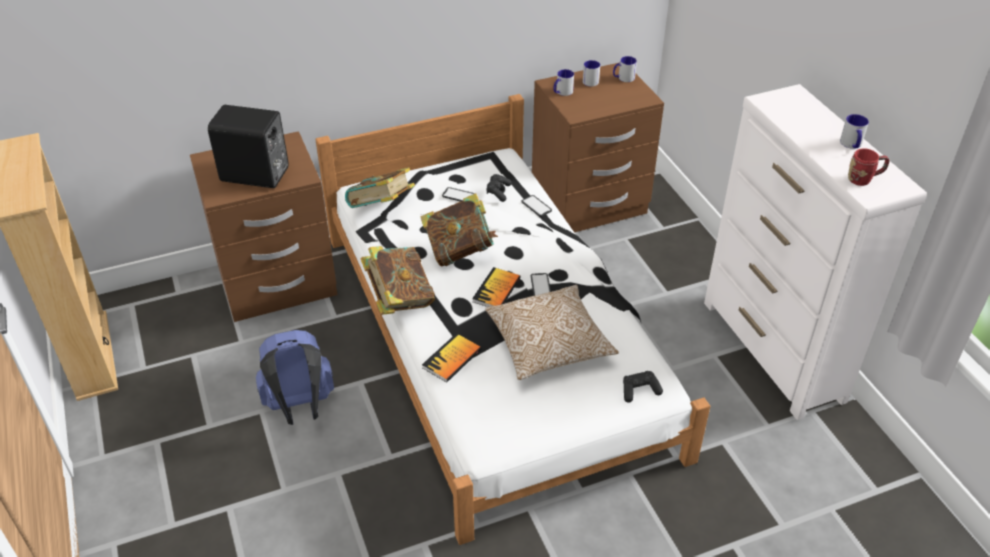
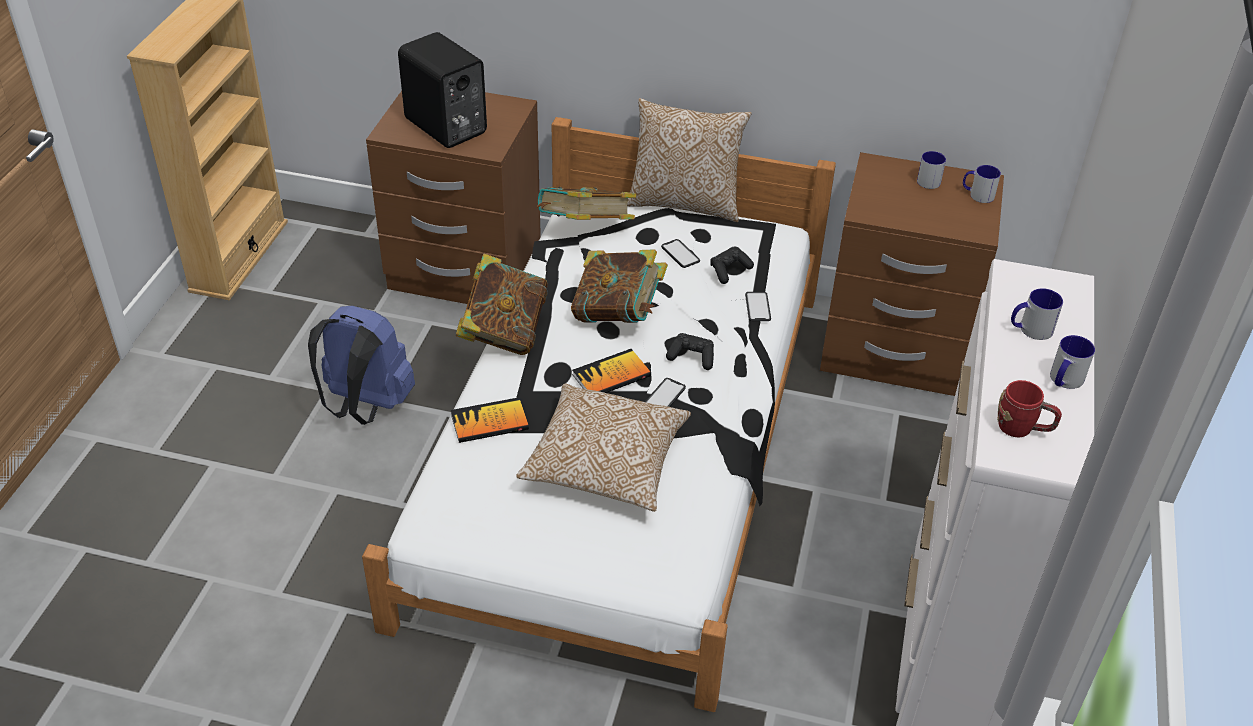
camera: 35 degrees right, 0 degrees up
(426, 163) = (685, 203): none -> pillow
(562, 92) = (877, 179): mug -> mug (1030, 329)
(639, 391) = (652, 570): black game controller -> black game controller (692, 357)

